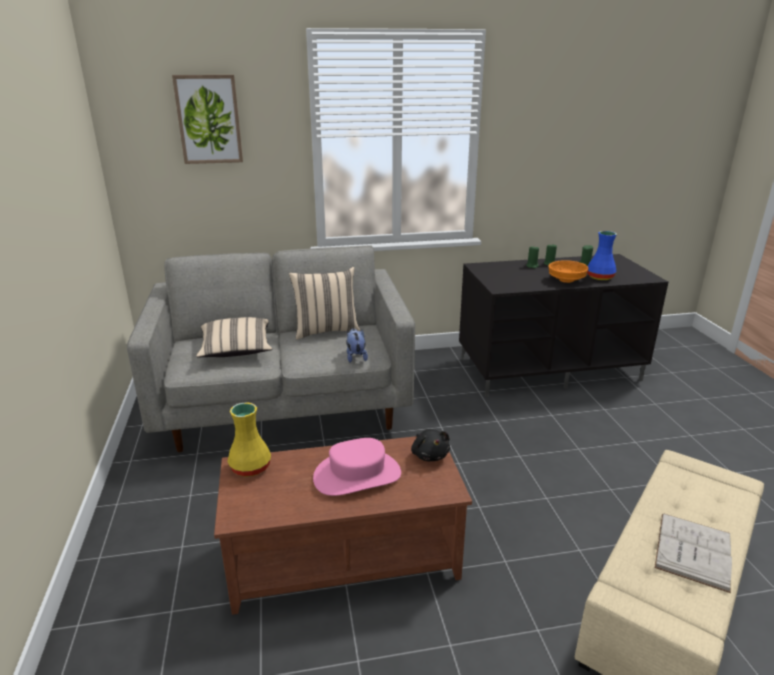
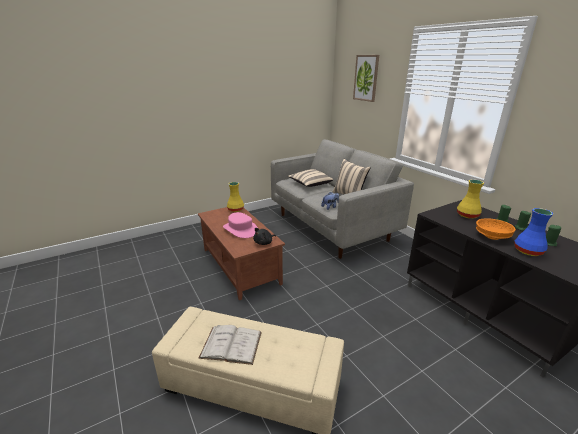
camera: 70 degrees right, 0 degrees up
(509, 274) = (467, 215): none -> yellow vase

